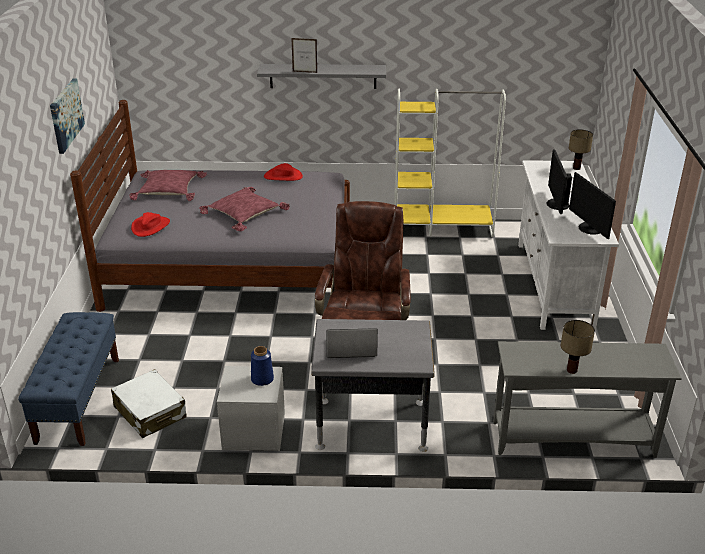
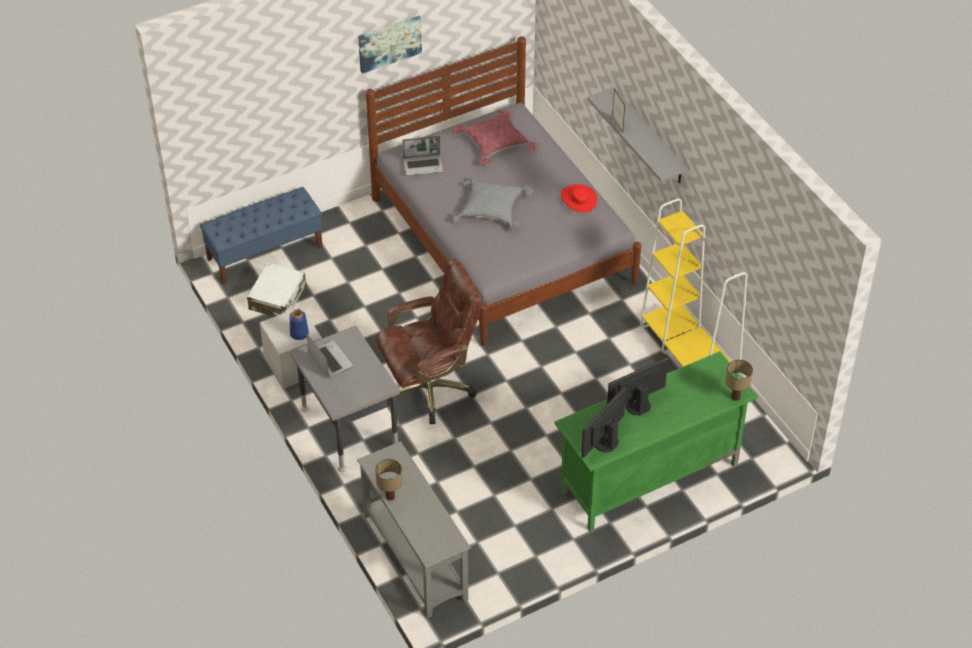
camera: 60 degrees right, 15 degrees up
(151, 226) = (423, 165): red hat -> laptop
(244, 212) = (492, 207): red pillow -> grey pillow
(554, 284) = (649, 477): white dresser -> green dresser

